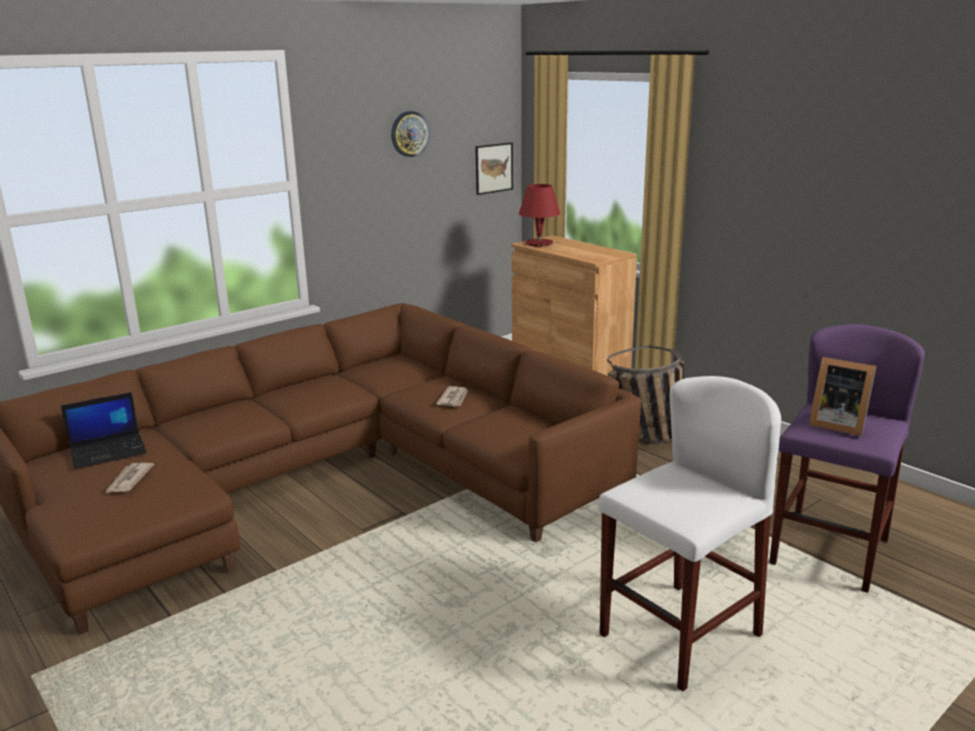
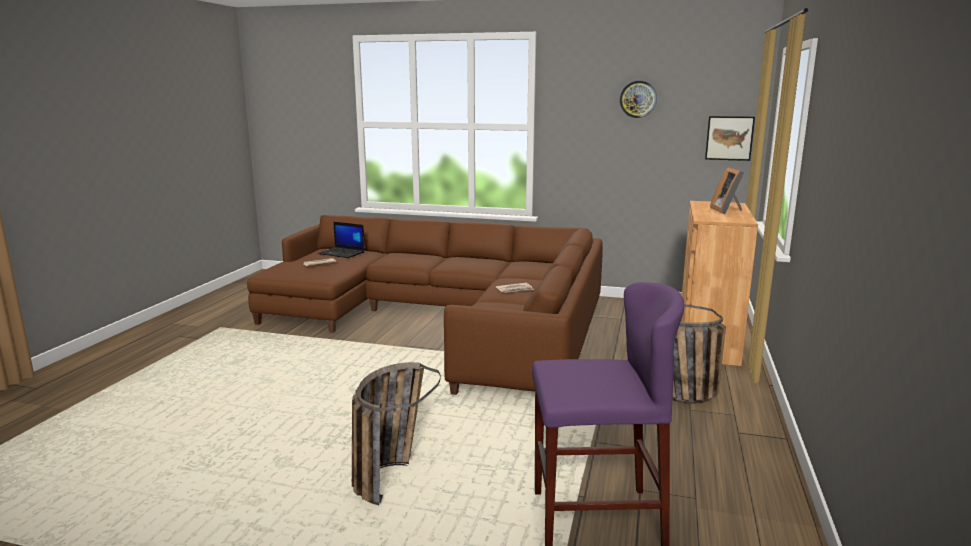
camera: 55 degrees right, 5 degrees down
(539, 243) = (710, 204): red table lamp -> none
(680, 635) = (390, 474): white stool -> basket
(836, 424) = (583, 372): picture frame -> picture frame (727, 211)

